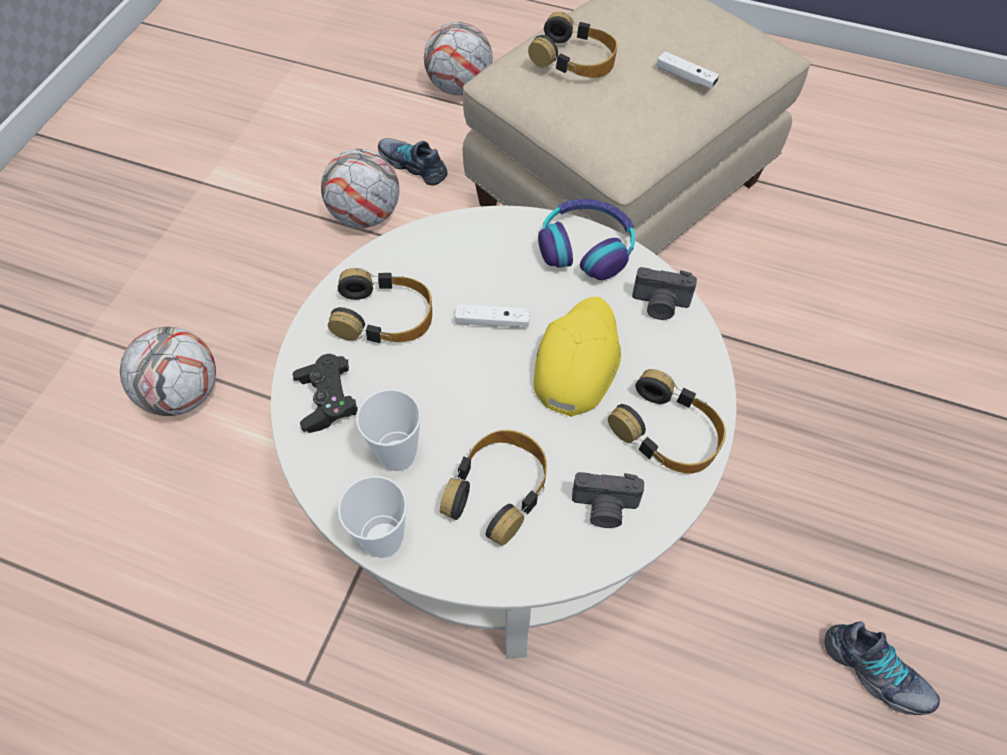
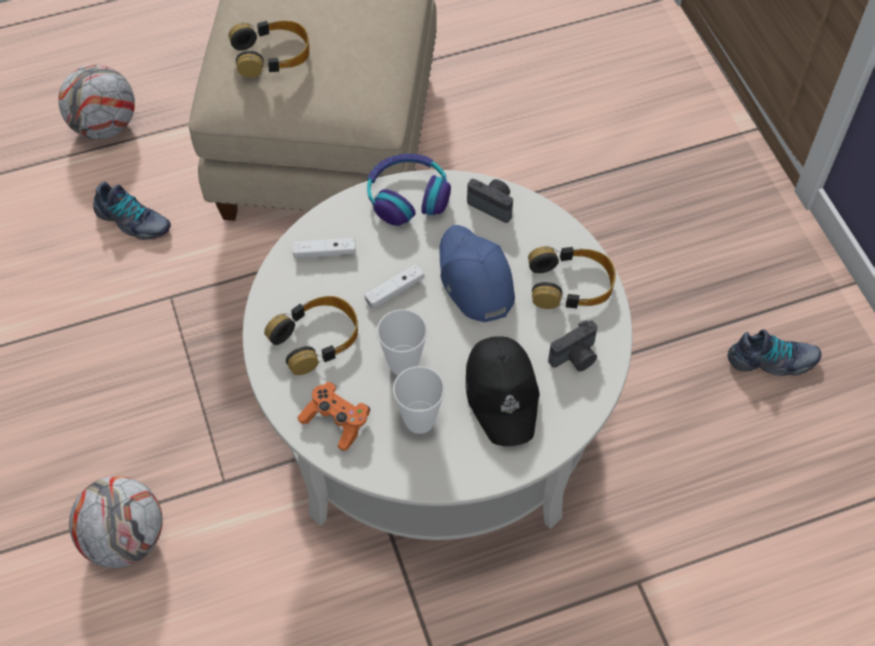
camera: 40 degrees left, 0 degrees up
(327, 400) = (336, 421): black game controller -> orange game controller
(365, 215) = (133, 291): football -> none
(383, 540) = (463, 476): cup -> cup (403, 364)
(413, 165) = (132, 221): shoe -> shoe turned 150 degrees counterclockwise
(498, 489) = (503, 394): headphones -> black cap
(576, 360) = (474, 278): yellow cap -> blue cap
(660, 305) = (493, 204): camera -> camera turned 120 degrees counterclockwise
(685, 77) = (367, 22): white game controller -> white game controller (324, 252)

